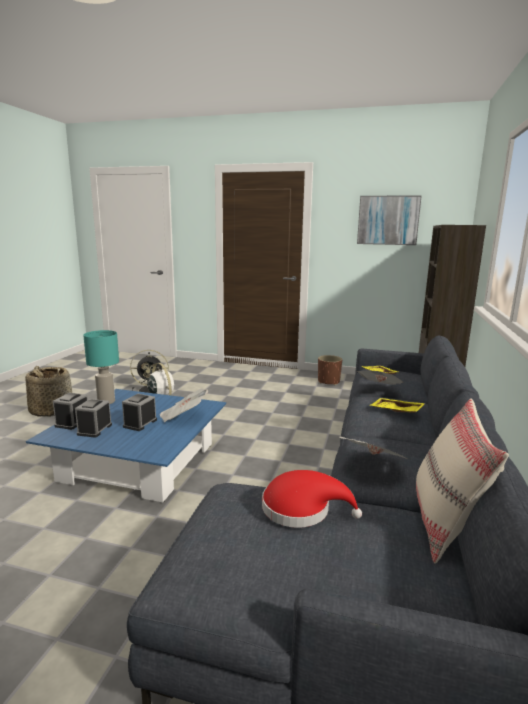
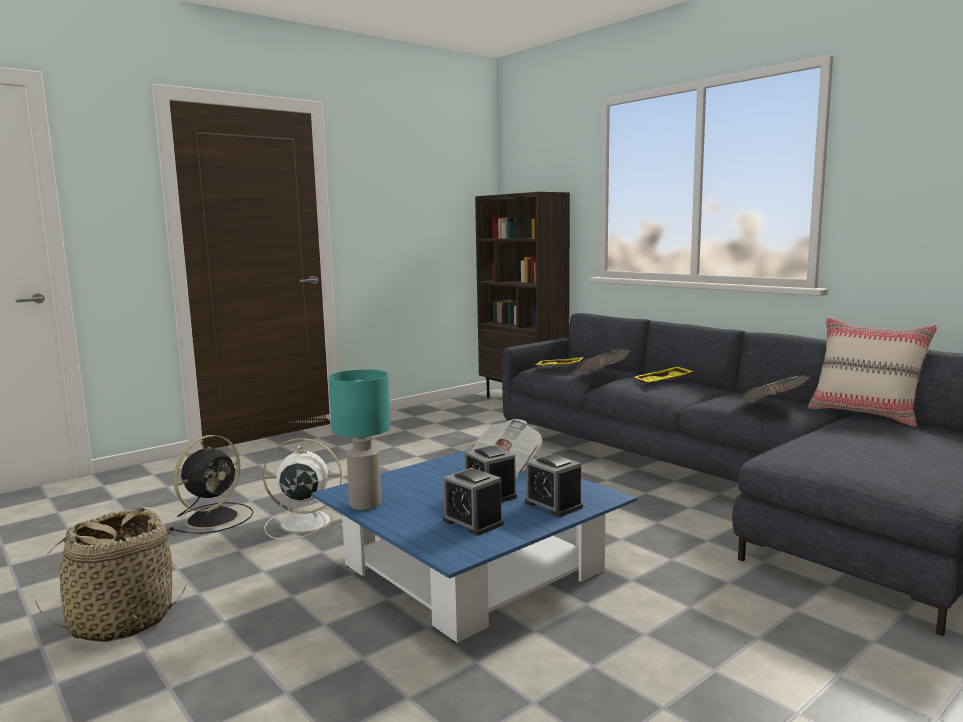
camera: 55 degrees left, 5 degrees down
(73, 422) = (418, 534): alarm clock -> alarm clock (553, 505)
(301, 509) = (835, 438): red hat -> none
(329, 381) = (404, 422): brown planter -> none
(388, 220) = (421, 190): picture -> none

